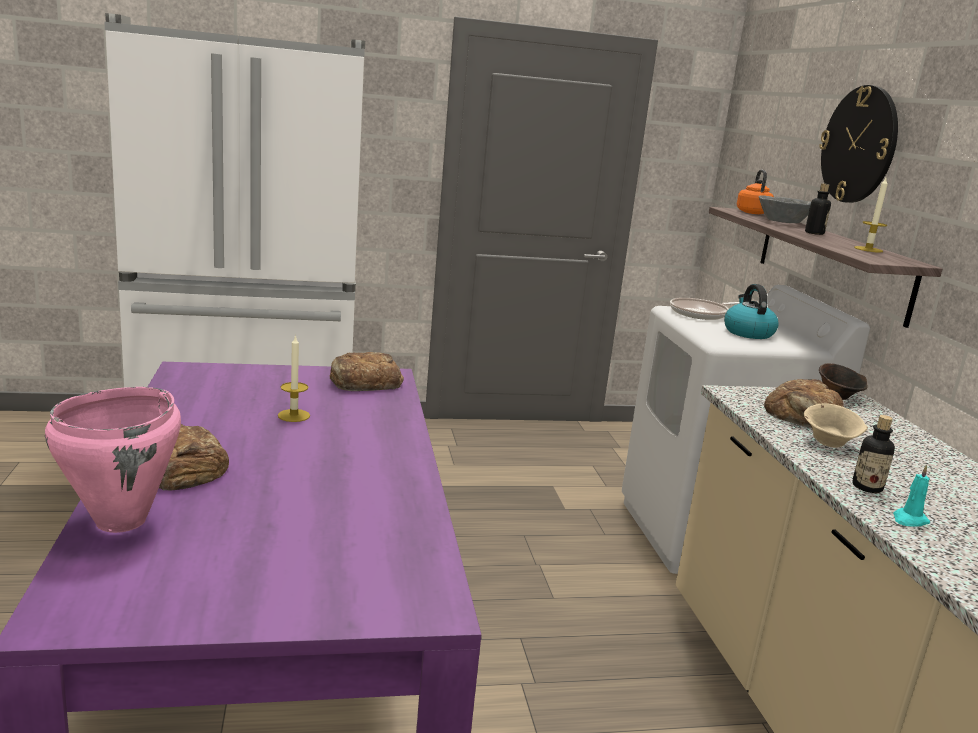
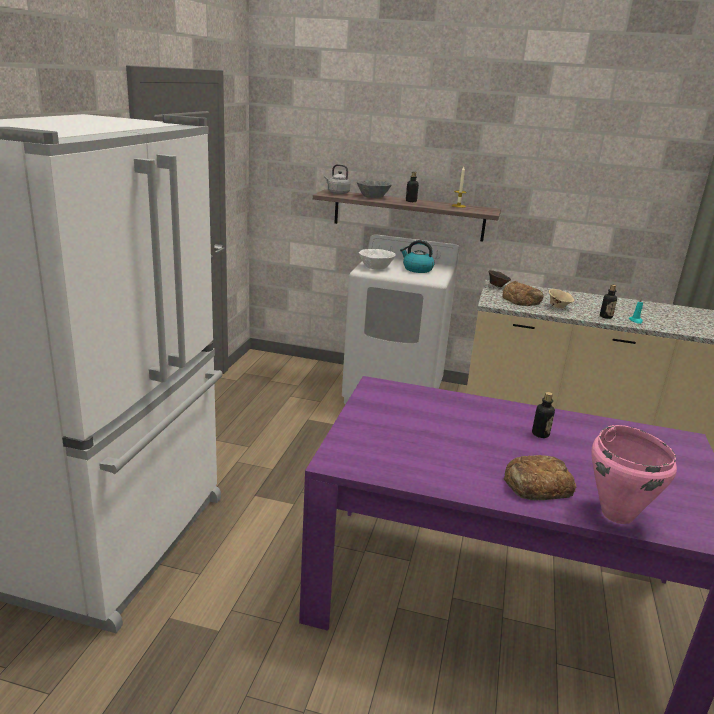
camera: 65 degrees left, 5 degrees up
(294, 415) = (449, 432): candle -> none
(336, 470) = (540, 434): none -> bottle
(364, 381) = (386, 396): bread -> none
(701, 313) = (376, 267): frying pan -> white bowl
(752, 212) = (337, 193): orange kettle -> grey kettle
(859, 145) = (416, 145): wall clock -> none

